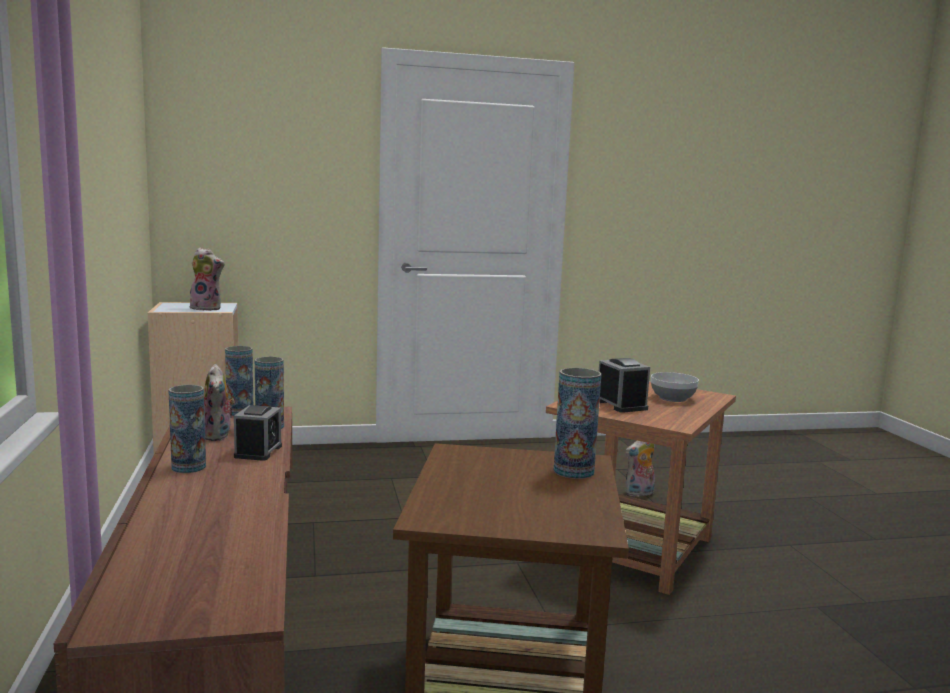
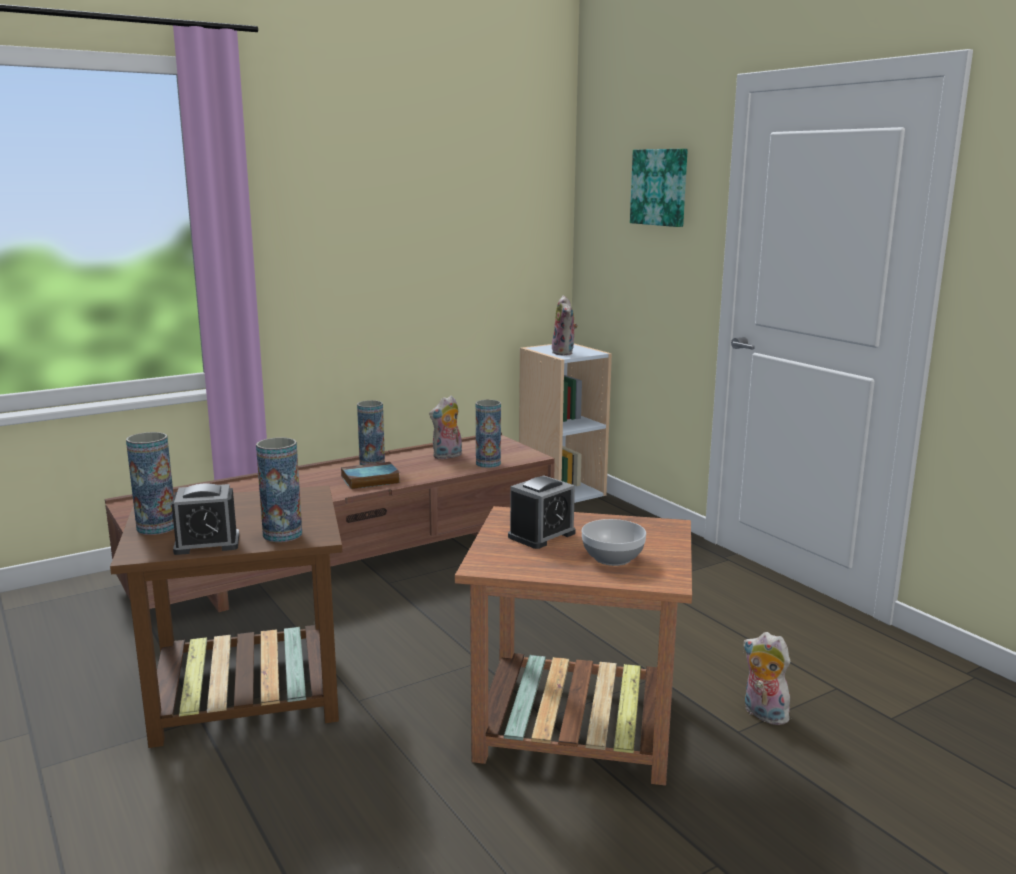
camera: 70 degrees right, 5 degrees up
(240, 412) = (513, 448): vase -> vase (156, 527)
(243, 475) = (369, 480): none -> book
(258, 451) = (424, 473): alarm clock -> alarm clock (207, 543)
(292, 138) = (660, 187): none -> picture

